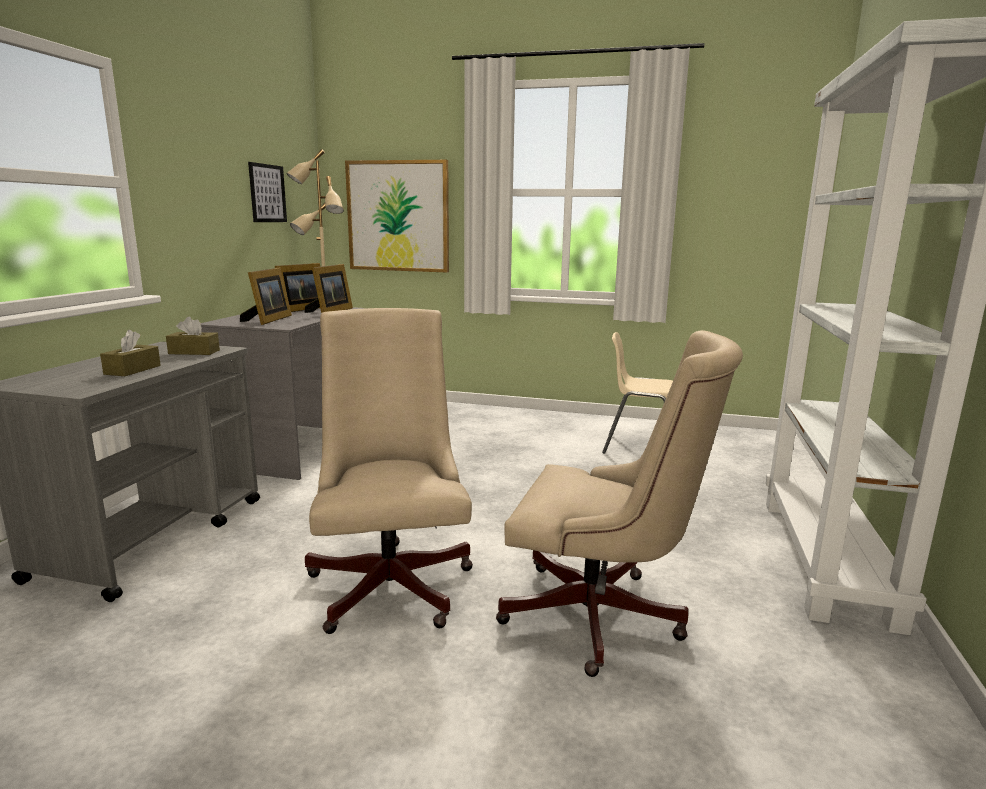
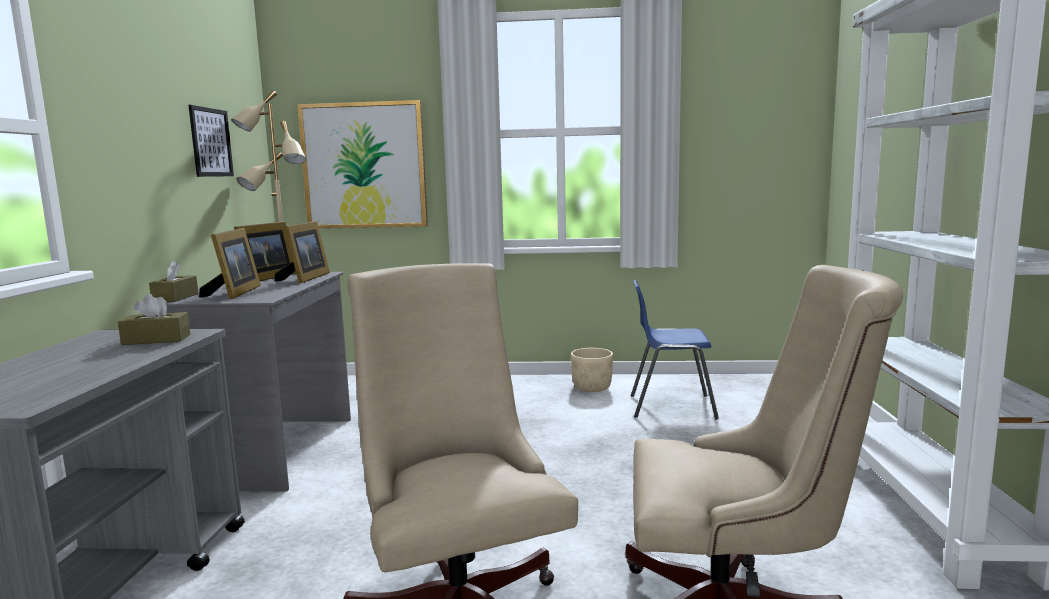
camera: 10 degrees left, 5 degrees down
(132, 370) = (83, 370): brown tissue box -> brown tissue box (175, 298)
(578, 425) = (592, 388): none -> beige planter
(639, 447) = (671, 406): beige chair -> blue chair

